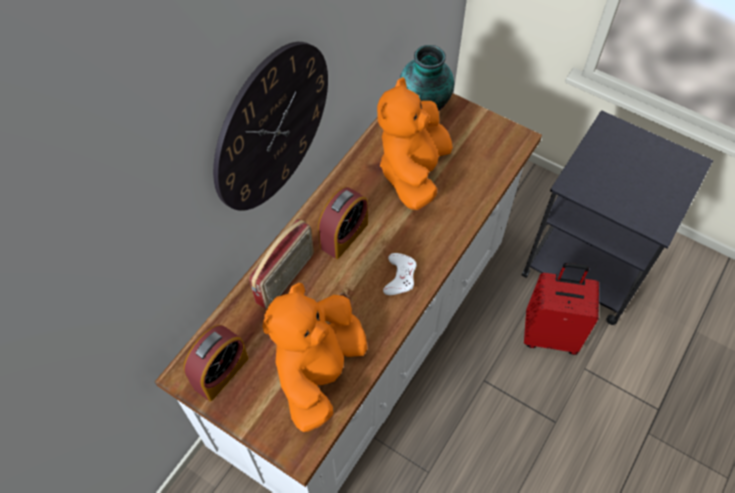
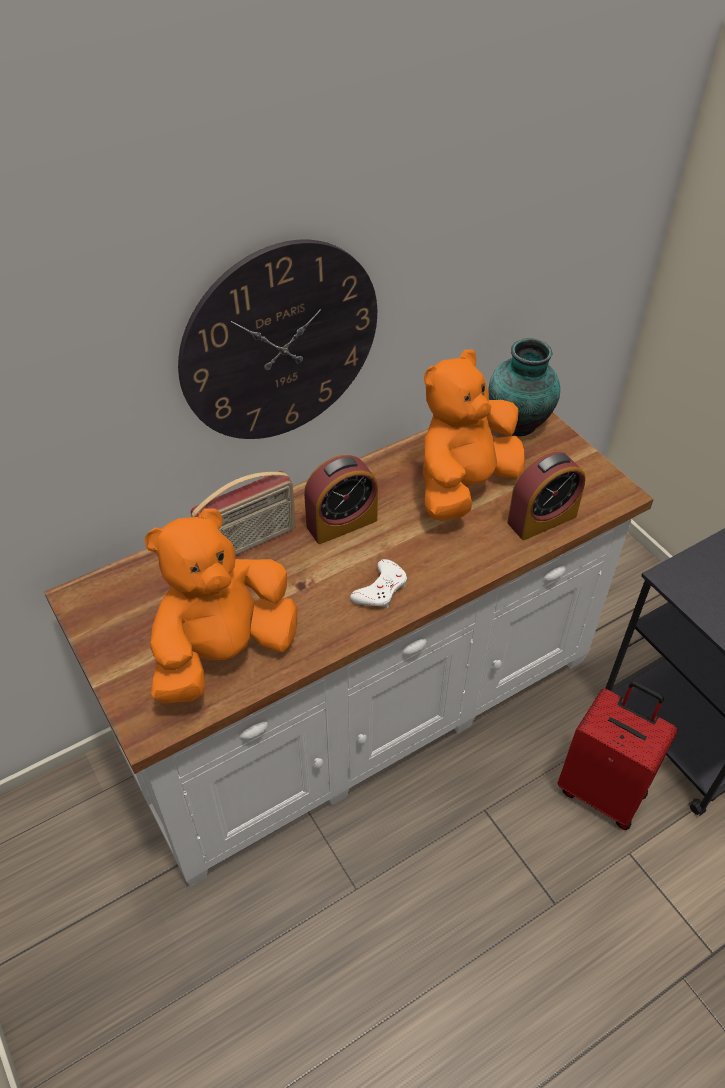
camera: 25 degrees right, 10 degrees down
(221, 372) = (117, 610): alarm clock -> alarm clock (541, 519)

